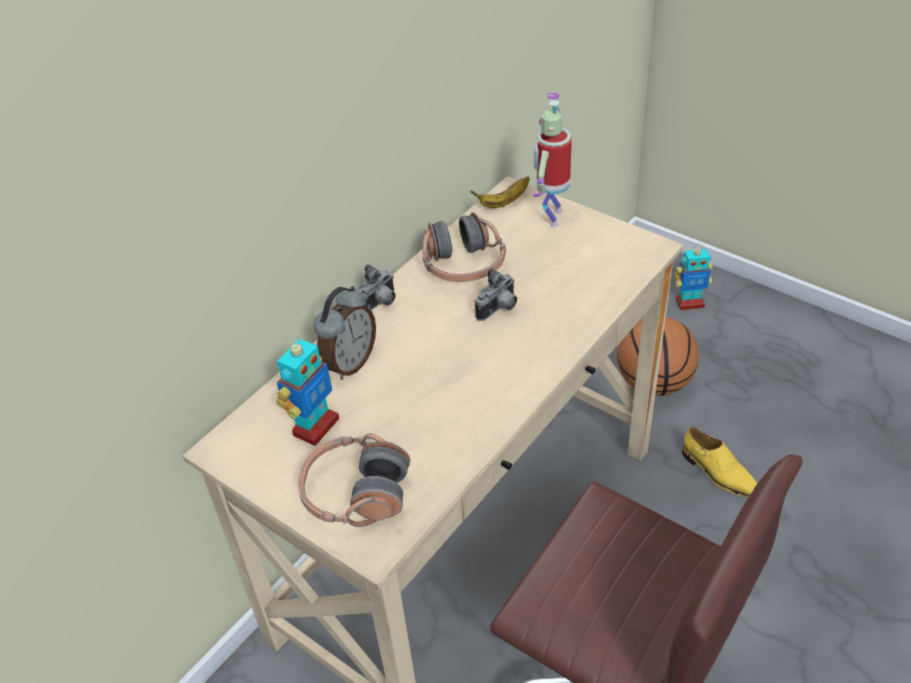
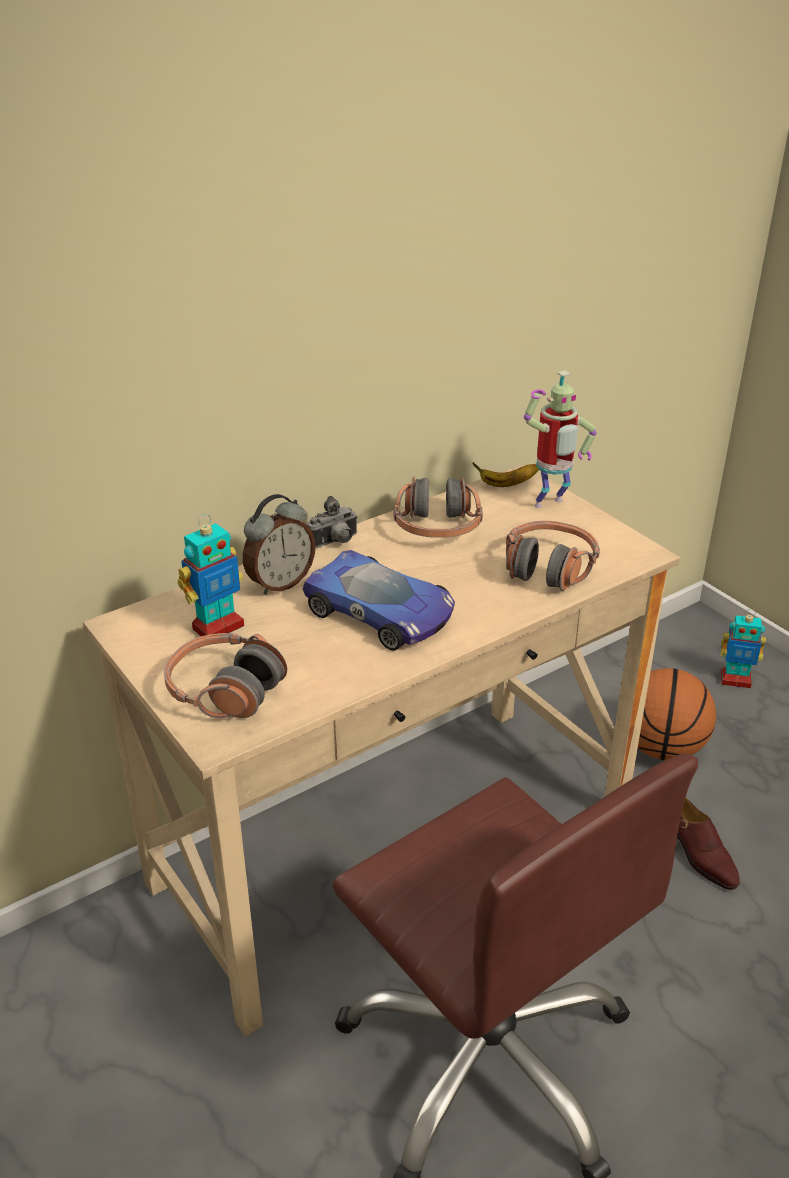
camera: 15 degrees right, 10 degrees down
(457, 371) = (381, 613): none -> toy car
(499, 309) = (453, 571): camera -> none
(551, 216) = (550, 505): toy robot -> toy robot turned 150 degrees counterclockwise
(579, 284) = (548, 568): none -> headphones
(718, 473) = (699, 855): yellow shoe -> brown shoe

